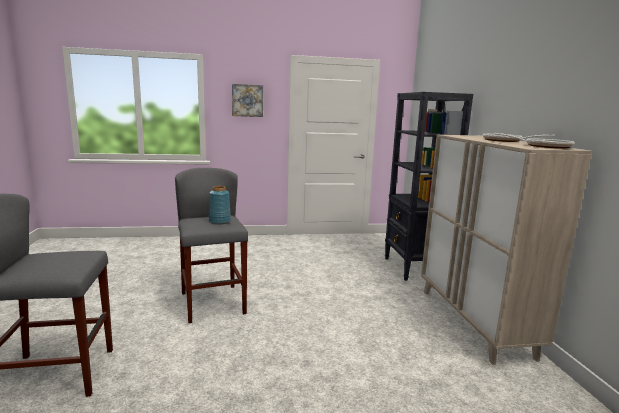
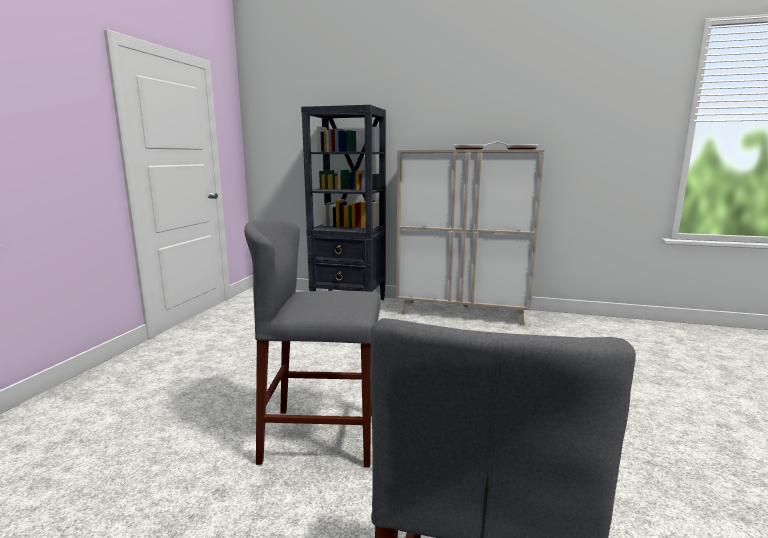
camera: 65 degrees left, 0 degrees up
(219, 222) = (340, 296): blue vase -> none
(247, 100) = (48, 107): picture -> none

